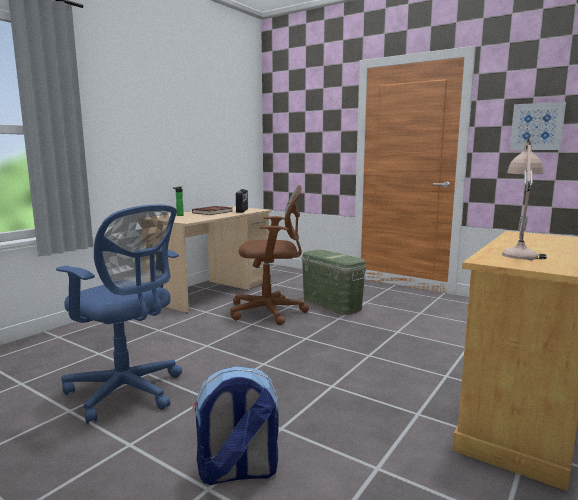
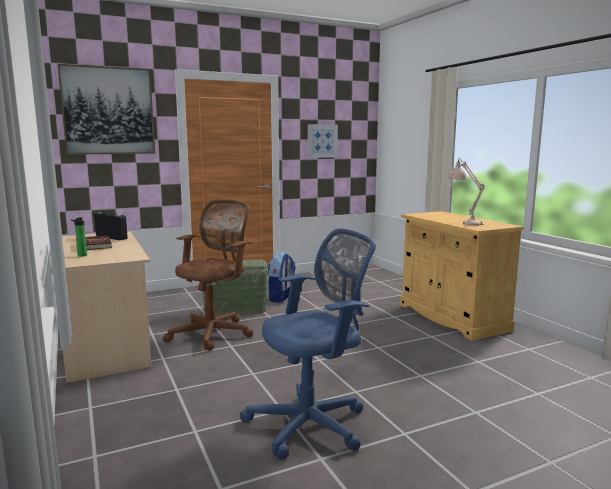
camera: 60 degrees left, 0 degrees up
(237, 472) = (462, 399): backpack -> backpack (281, 298)
(304, 107) = (108, 111): none -> picture

